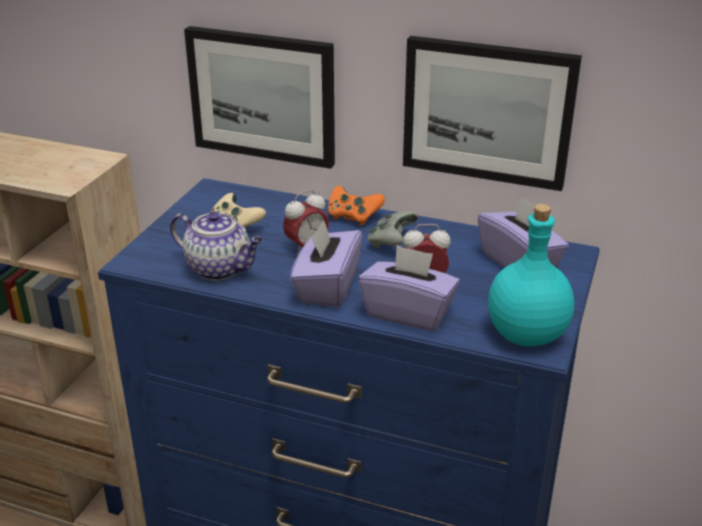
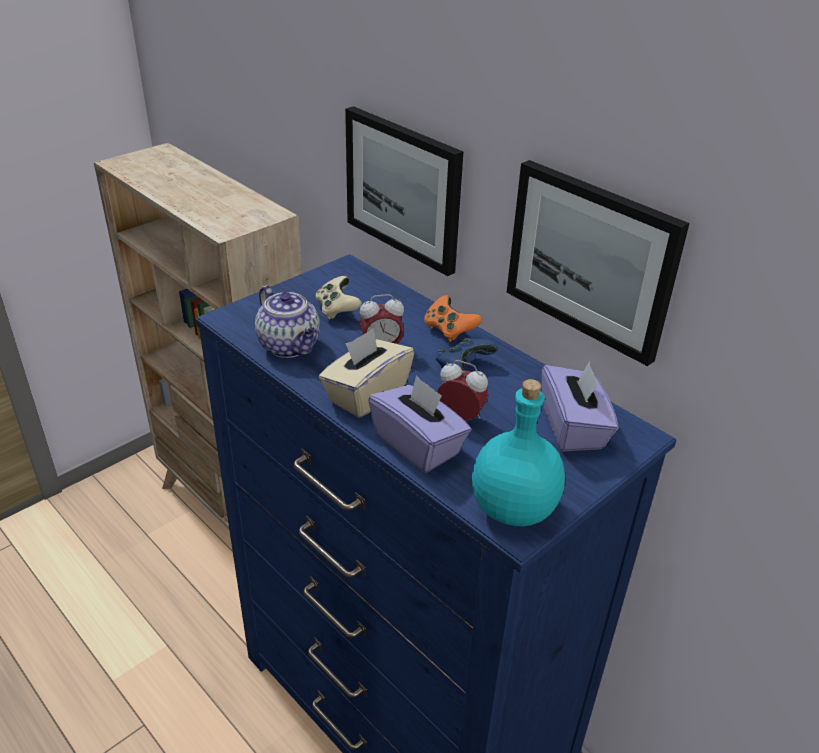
camera: 25 degrees right, 5 degrees up
(327, 287) = (366, 394): purple tissue box -> beige tissue box
(391, 242) = (463, 367): grey game controller -> blue game controller

